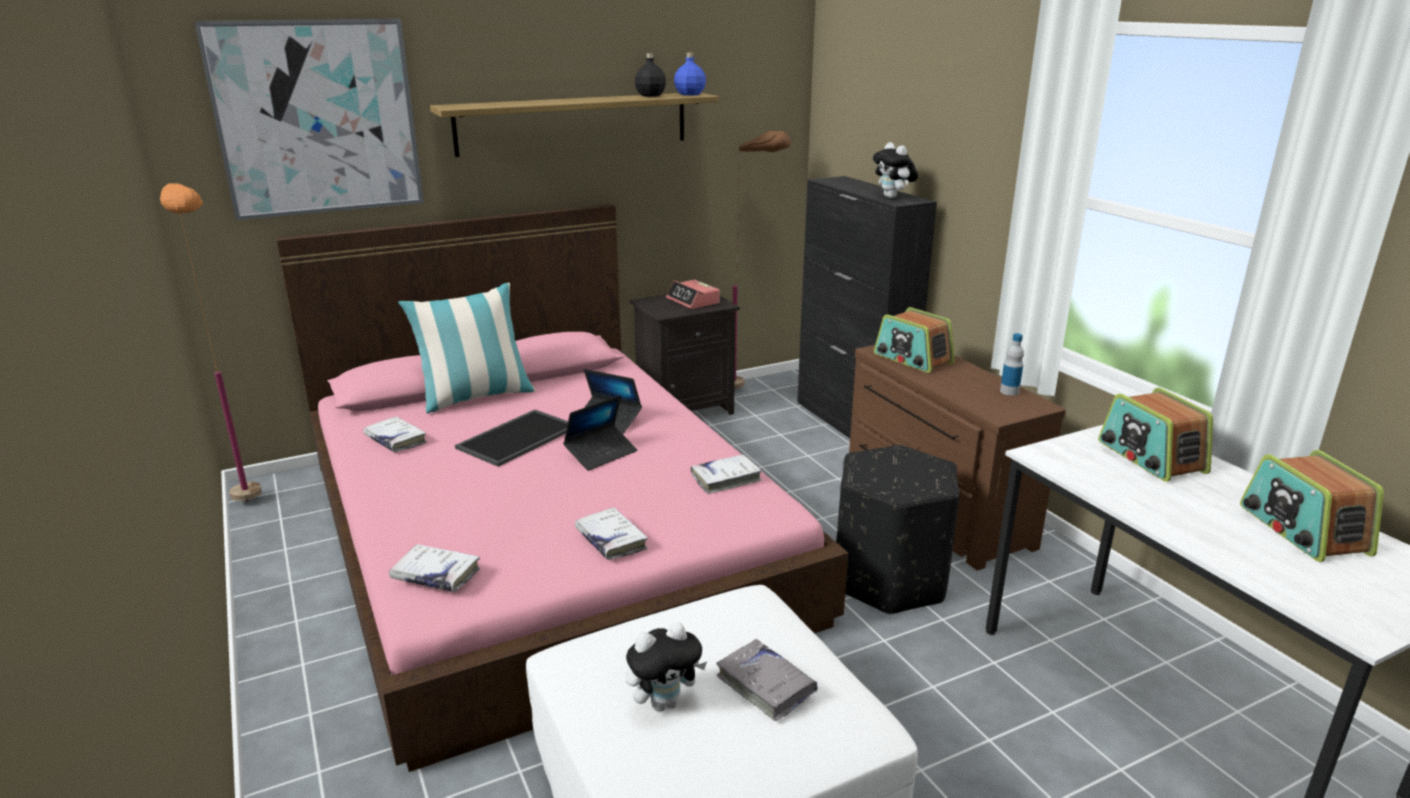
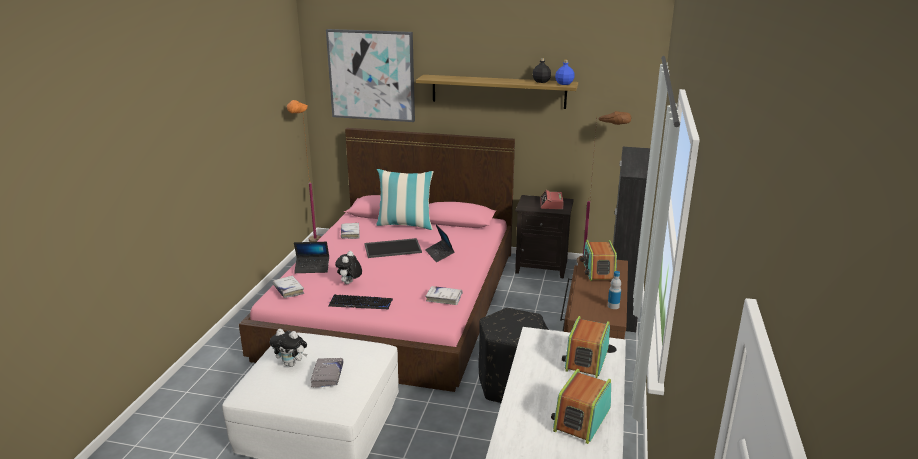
camera: 40 degrees right, 0 degrees up
(601, 454) = (413, 267): laptop -> laptop (312, 268)
(611, 540) = (361, 303): white book -> keyboard
(893, 197) = (635, 170): plush toy -> plush toy (349, 283)

